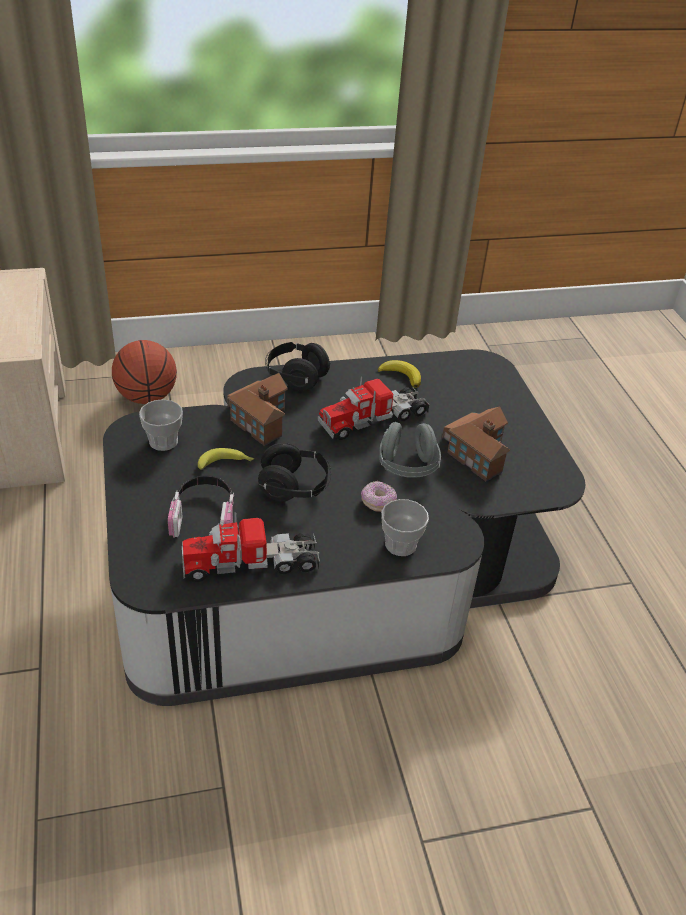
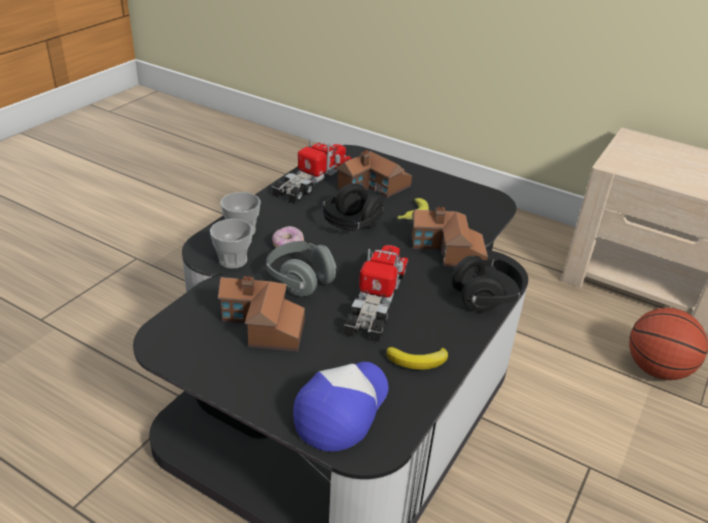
camera: 135 degrees right, 5 degrees down
(163, 441) = (466, 205): cup -> cup (233, 260)
(204, 514) = (373, 187): headphones -> toy house
(480, 383) = (342, 409): none -> cap

